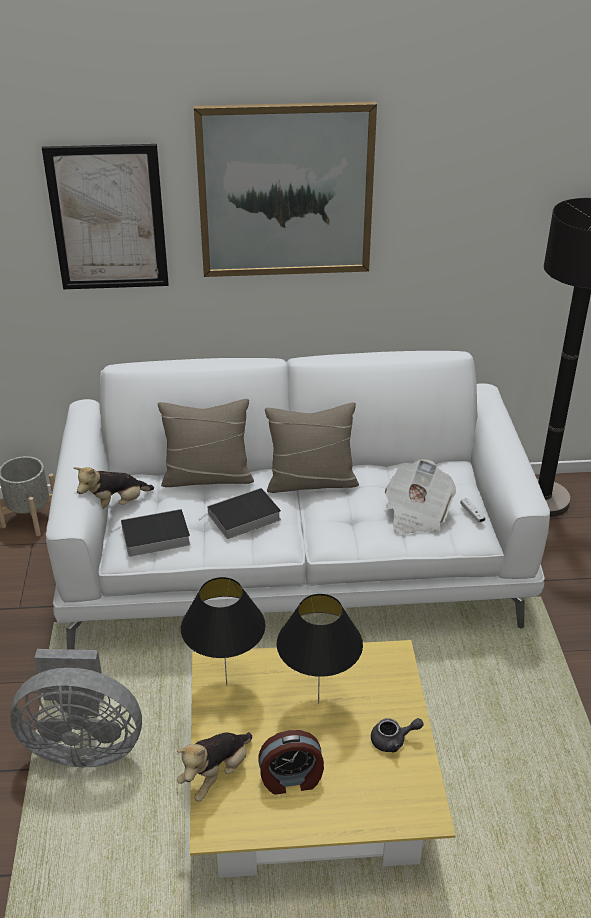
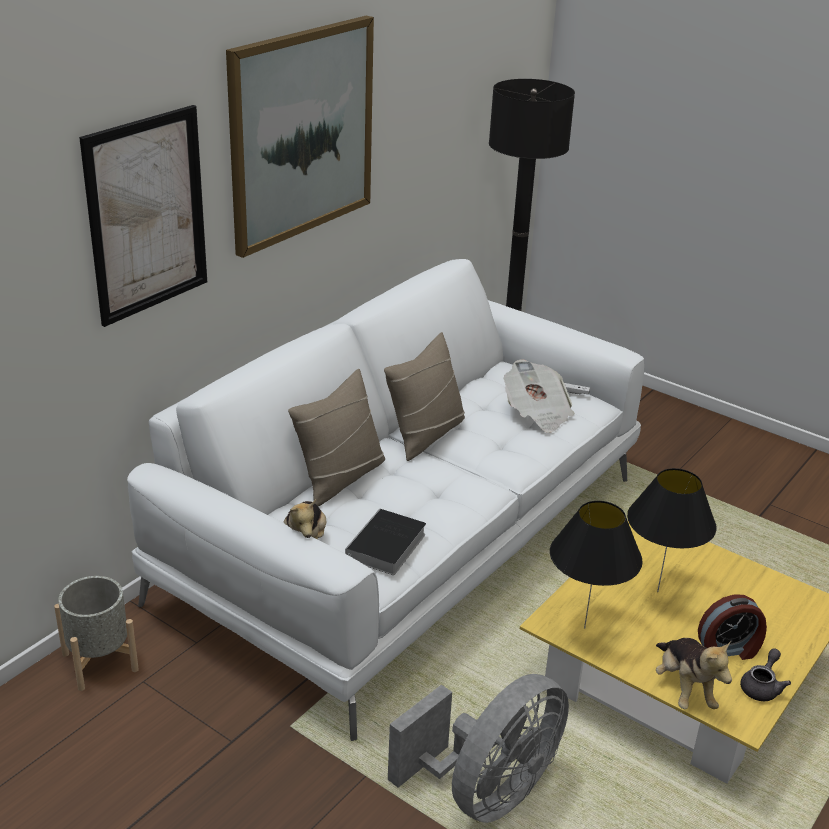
camera: 50 degrees left, 5 degrees down
(242, 518) = (427, 489): book -> none
(291, 780) = (728, 651): alarm clock -> alarm clock turned 45 degrees clockwise
(393, 740) = (735, 579): grey teapot -> grey teapot (762, 687)

